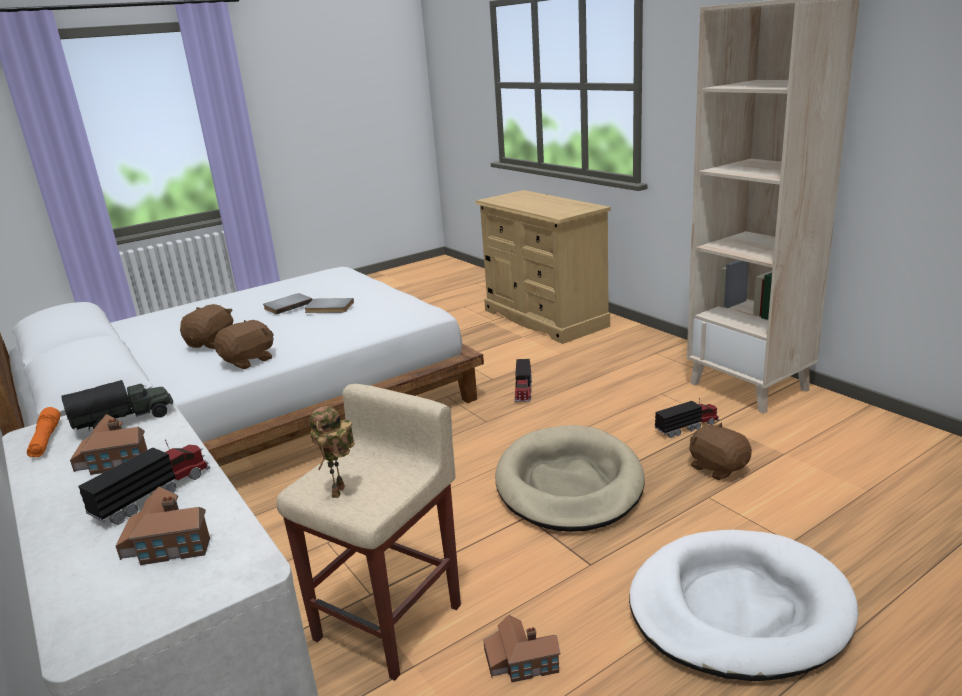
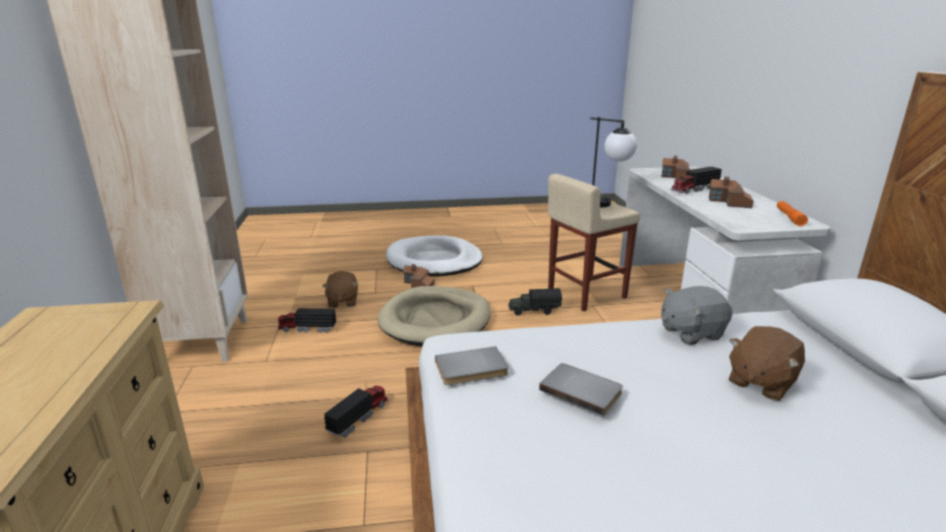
camera: 155 degrees left, 0 degrees up
(125, 421) = (742, 217): toy truck -> toy truck (534, 311)
(249, 361) = (690, 332): brown plush toy -> grey plush toy
(287, 305) = (655, 442): grey book -> grey book (472, 369)
(340, 493) = (607, 205): toy robot -> table lamp
(520, 661) = (534, 270): toy house -> toy house (418, 284)

